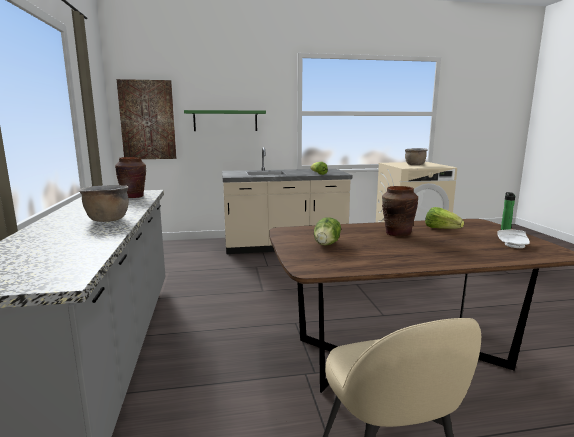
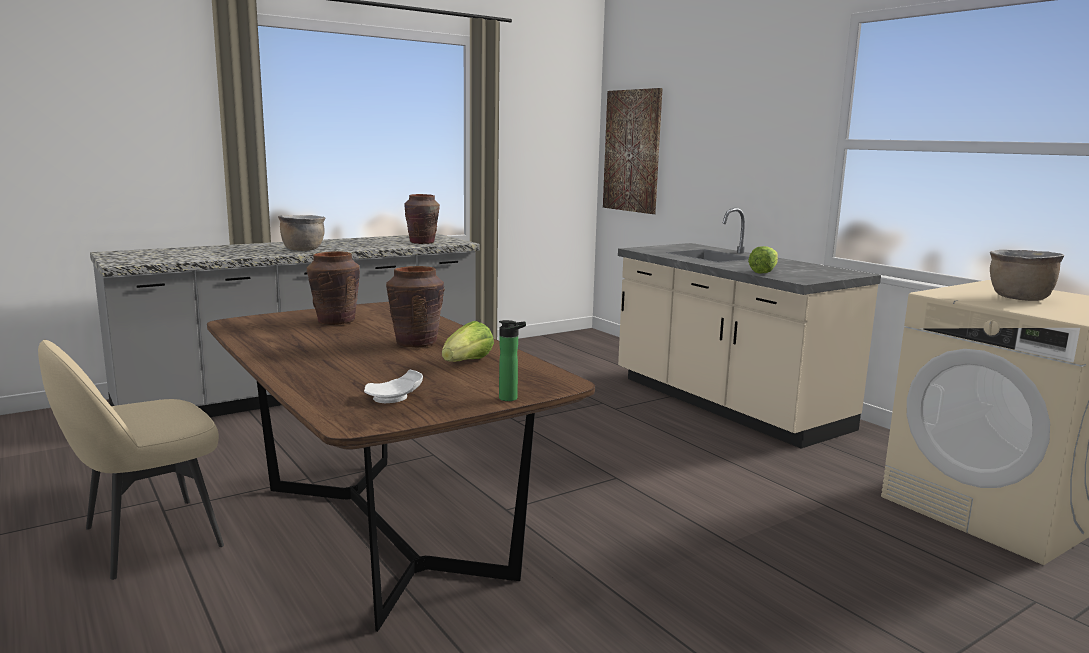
camera: 65 degrees right, 0 degrees up
(225, 121) = (721, 155): green shelf -> none
(327, 244) = (335, 321): lettuce -> brown vase

